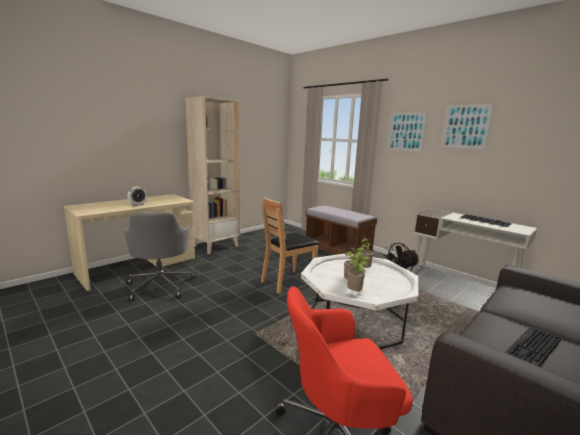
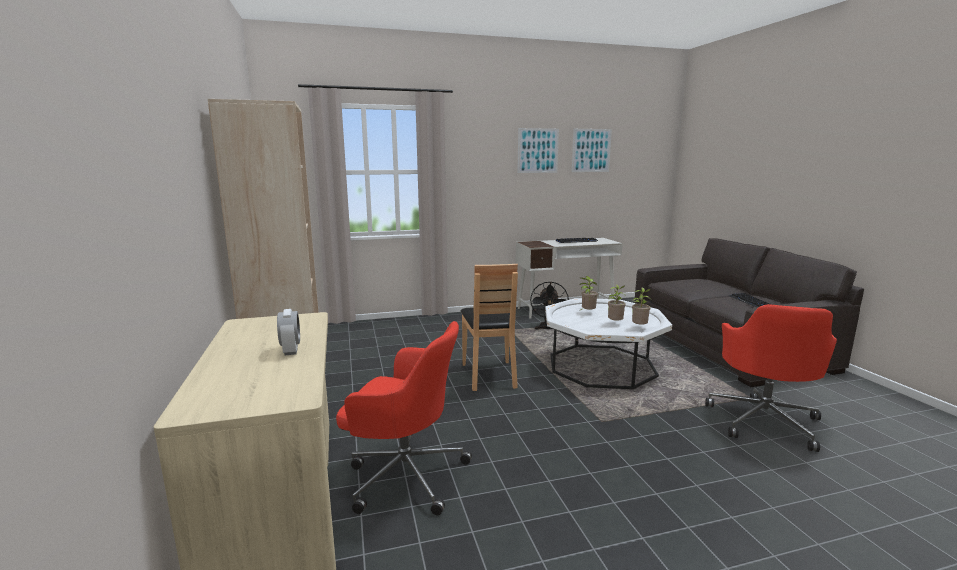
camera: 60 degrees left, 0 degrees up
(161, 285) = (404, 474): grey office chair -> red office chair
(337, 249) = (427, 326): brown bench -> none
(406, 131) = (476, 157): picture -> picture (591, 150)

